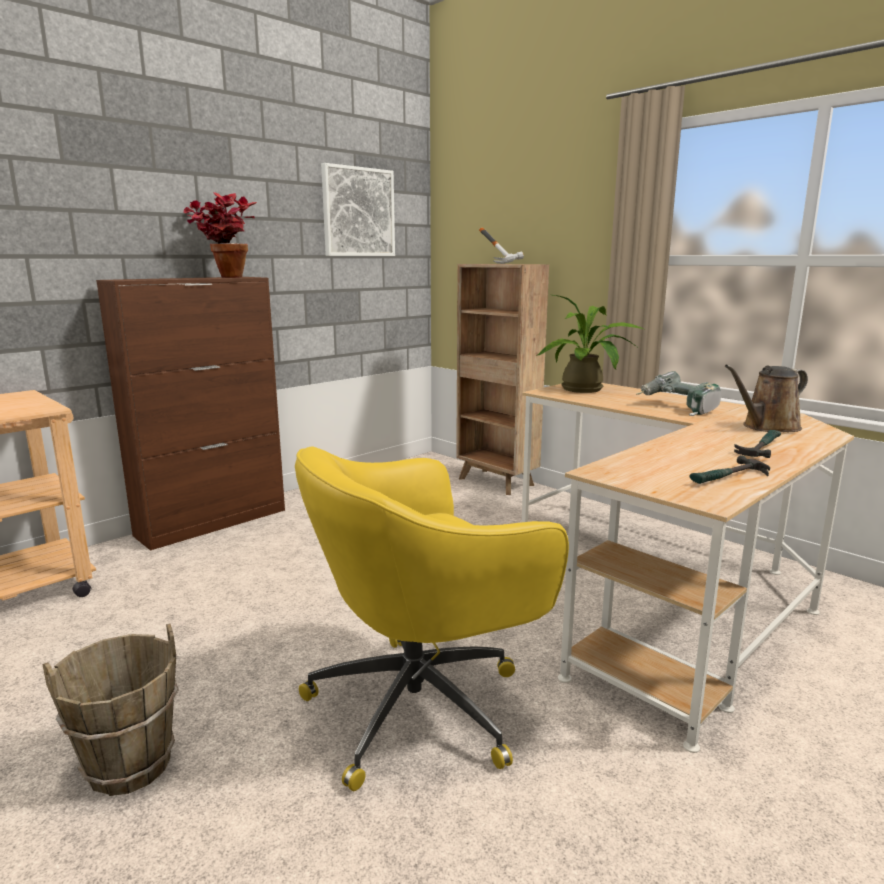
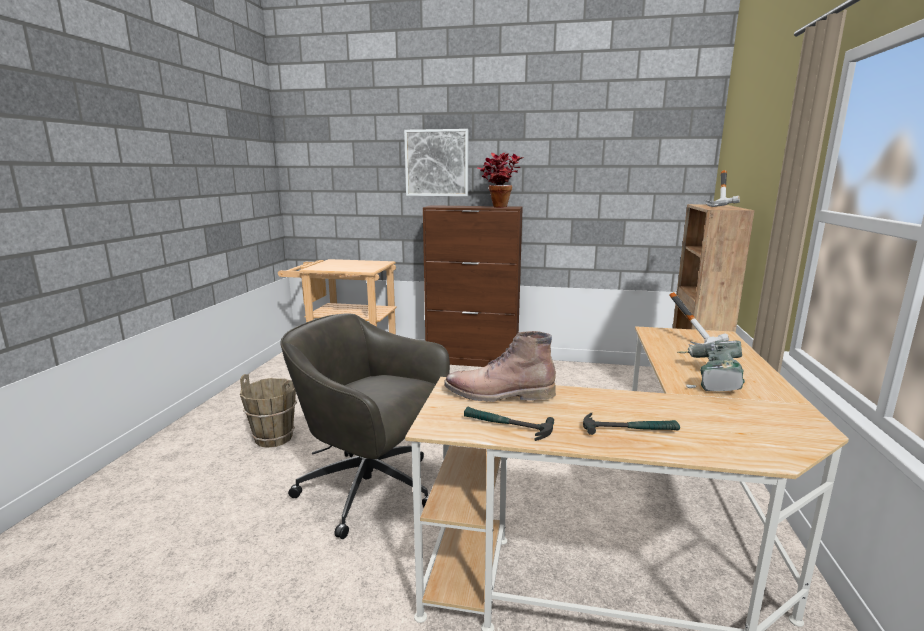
camera: 55 degrees right, 0 degrees up
(358, 212) = (630, 158): picture -> picture (437, 163)
(422, 705) = (372, 490): yellow office chair -> grey office chair
(587, 390) = (696, 340): potted plant -> hammer
(646, 464) = (498, 394): none -> brown boot
(767, 427) = (724, 424): brown watering can -> none

